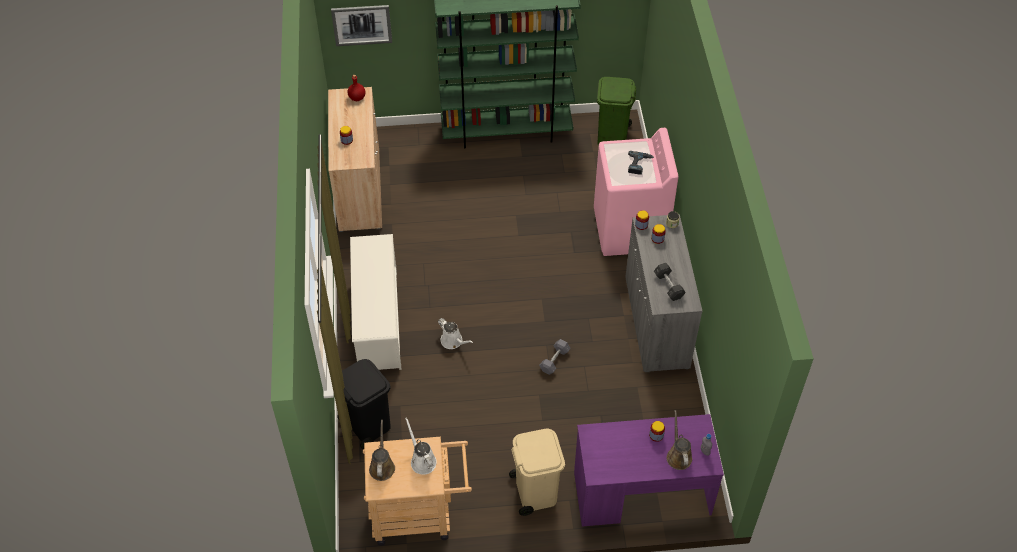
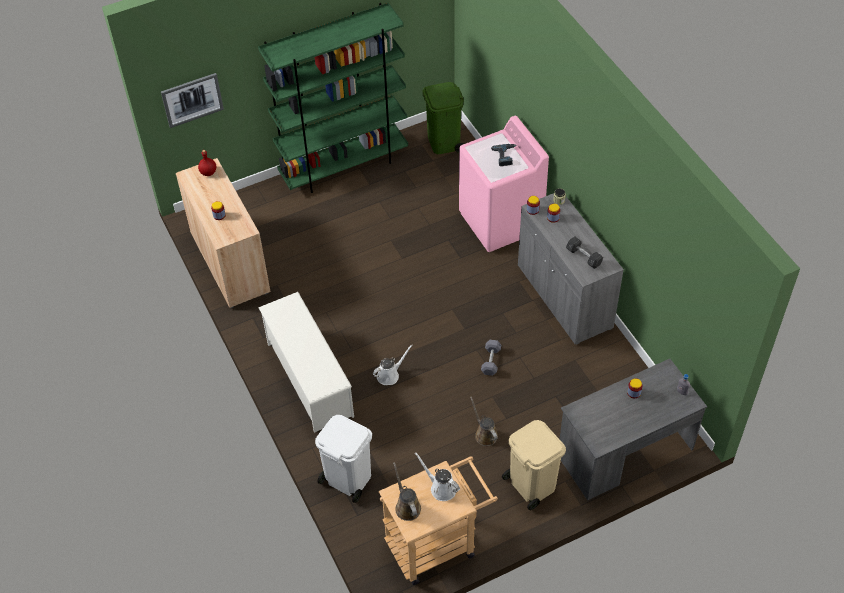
camera: 20 degrees left, 0 degrees up
(367, 424) = (347, 478): black trash can -> white trash can
(453, 341) = (390, 375): white watering can -> white watering can turned 60 degrees counterclockwise
(641, 493) = (624, 452): purple desk -> grey desk
(678, 455) = (661, 404): brown watering can -> brown watering can (484, 434)

